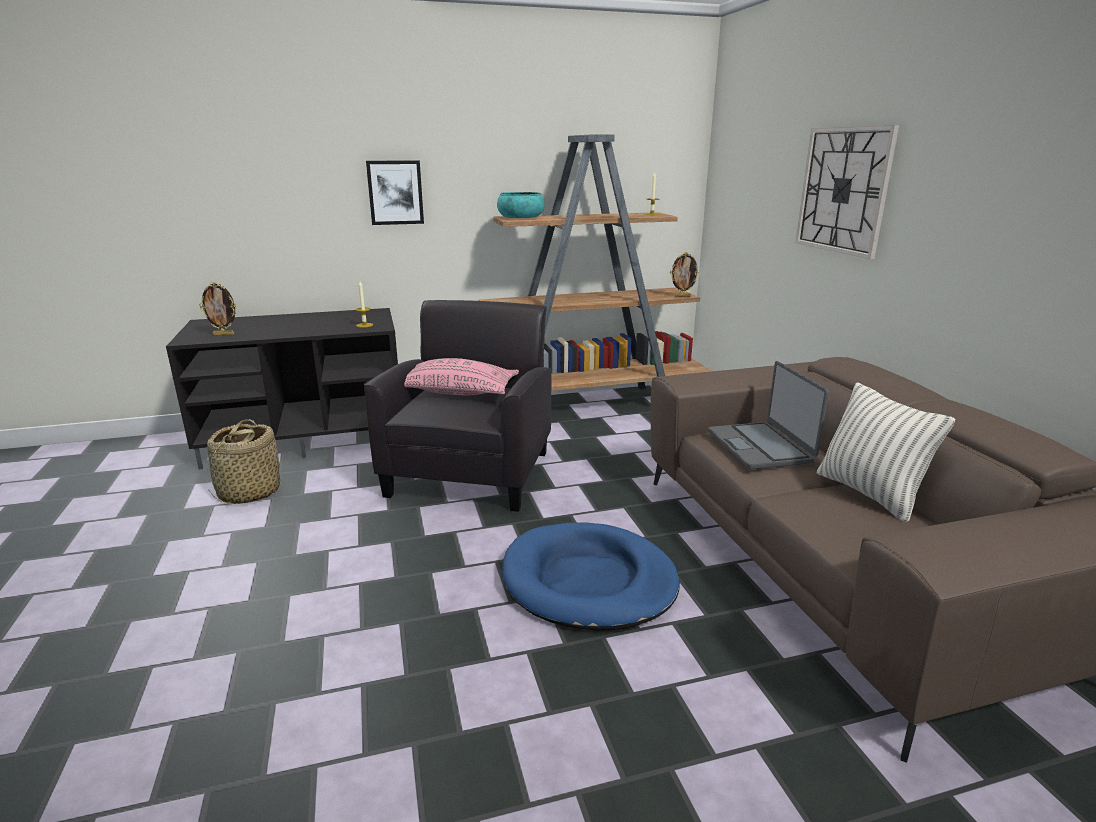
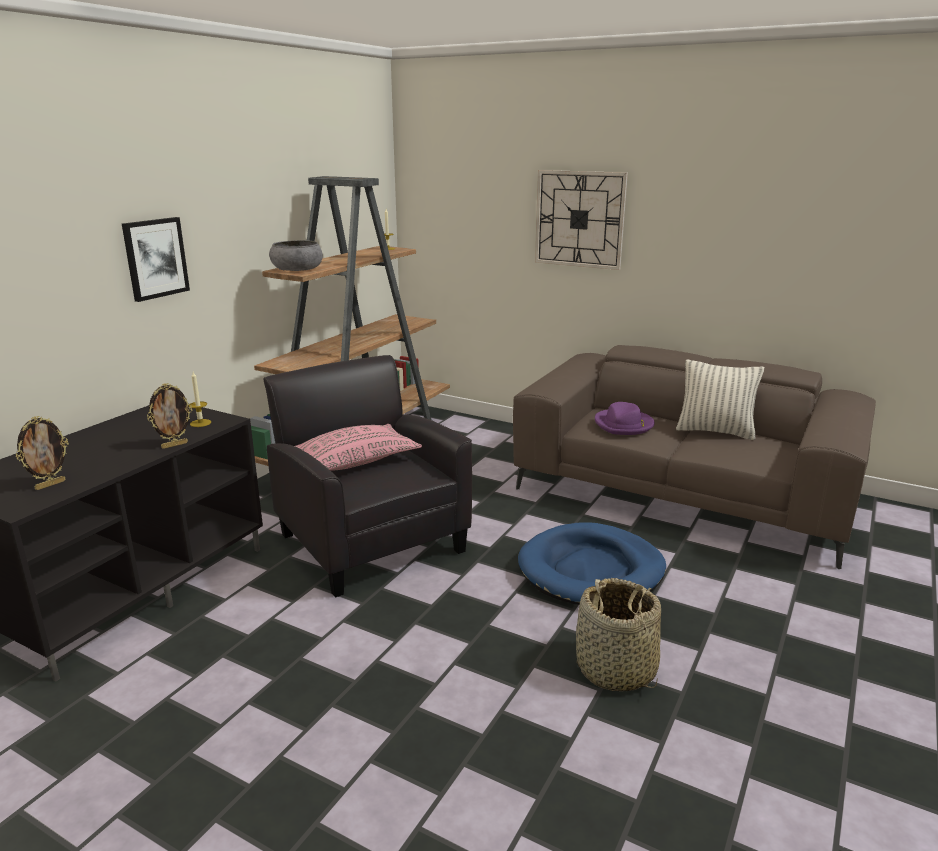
camera: 45 degrees left, 0 degrees up
(249, 493) = (183, 666): basket -> basket (616, 669)
(520, 217) = (297, 268): turquoise bowl -> grey bowl
(682, 296) = (422, 321): picture frame -> picture frame (174, 445)
(760, 446) = (624, 425): laptop -> purple hat

